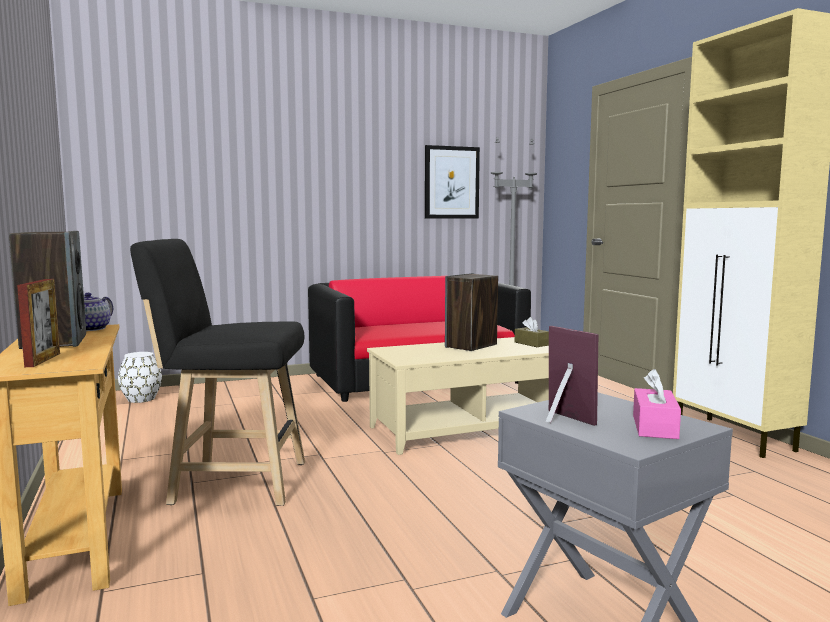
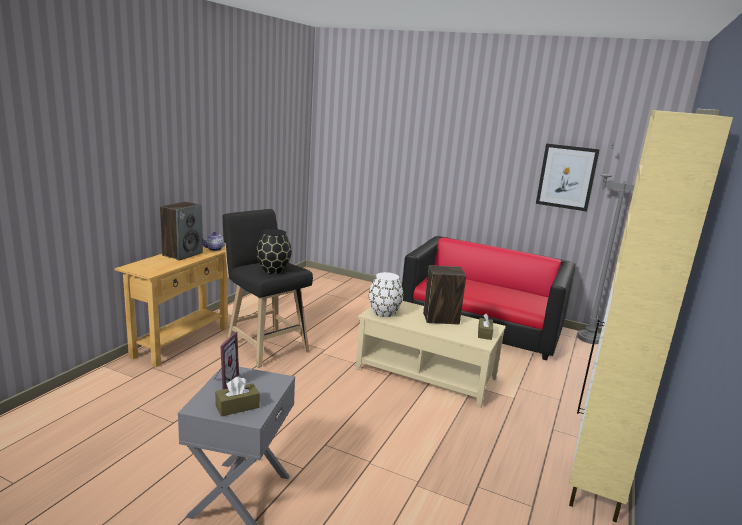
camera: 45 degrees right, 10 degrees up
(43, 360) = (150, 265): picture frame -> none
(140, 399) = (320, 280): white vase -> white vase (383, 312)
(257, 326) = (273, 269): none -> black vase
(654, 427) = (237, 406): pink tissue box -> brown tissue box

